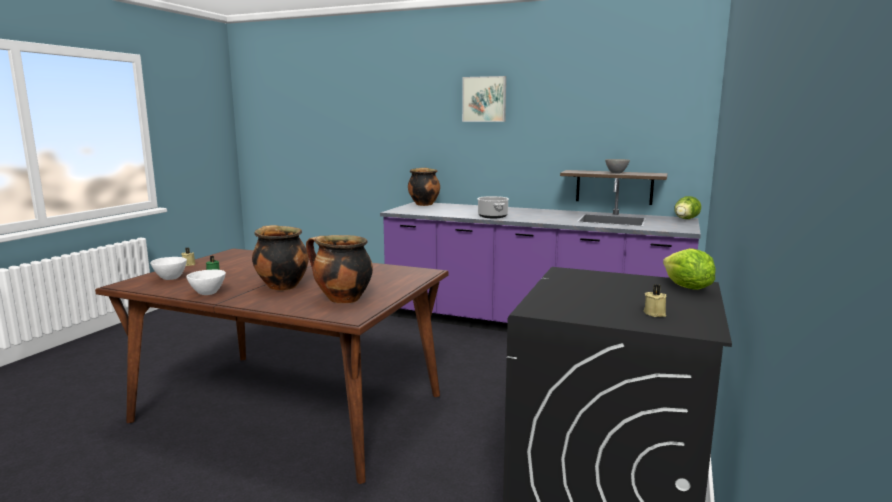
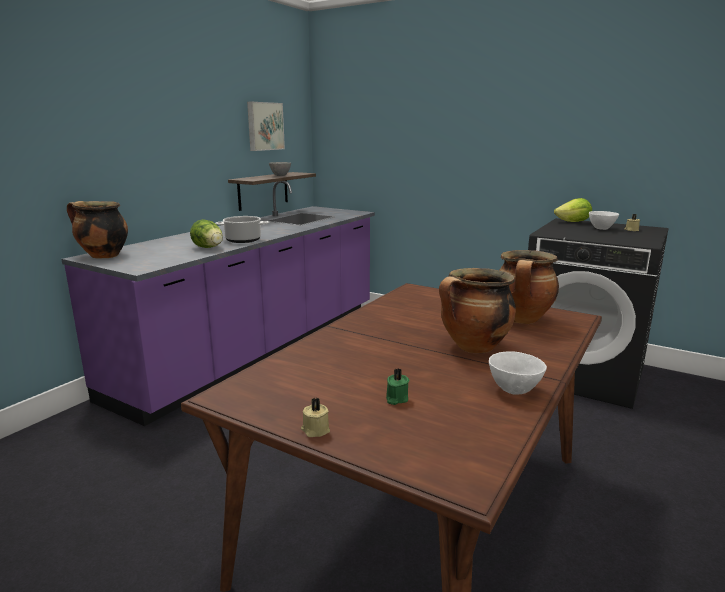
camera: 80 degrees left, 5 degrees up
(170, 278) = (425, 435): white bowl -> white bowl (601, 229)
(484, 99) = (136, 96): picture -> picture (264, 126)
(685, 219) = (318, 208): lettuce -> lettuce (209, 248)

